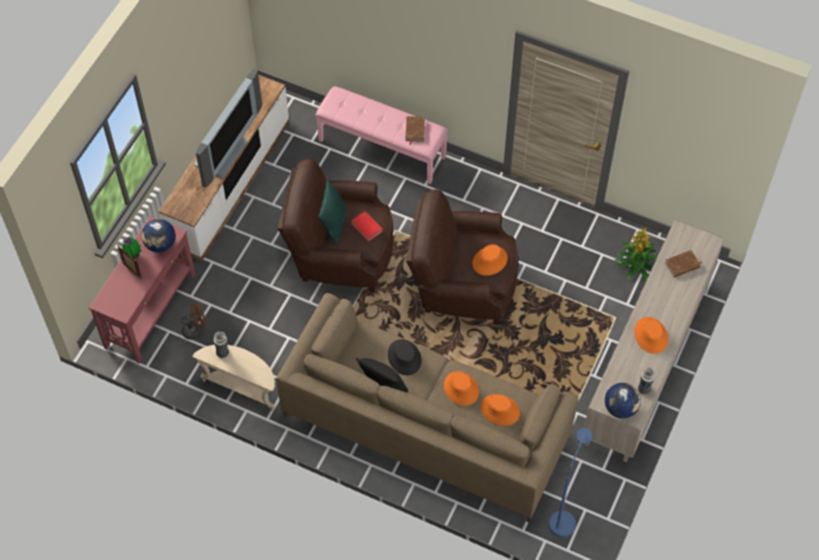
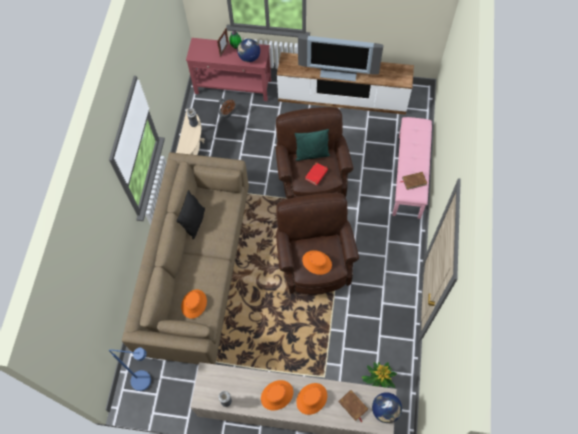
camera: 75 degrees right, 5 degrees up
(404, 357) = (219, 229): black hat -> none
(461, 389) = (204, 273): orange hat -> orange hat (311, 398)
(620, 408) = (204, 387): globe -> globe (385, 410)

